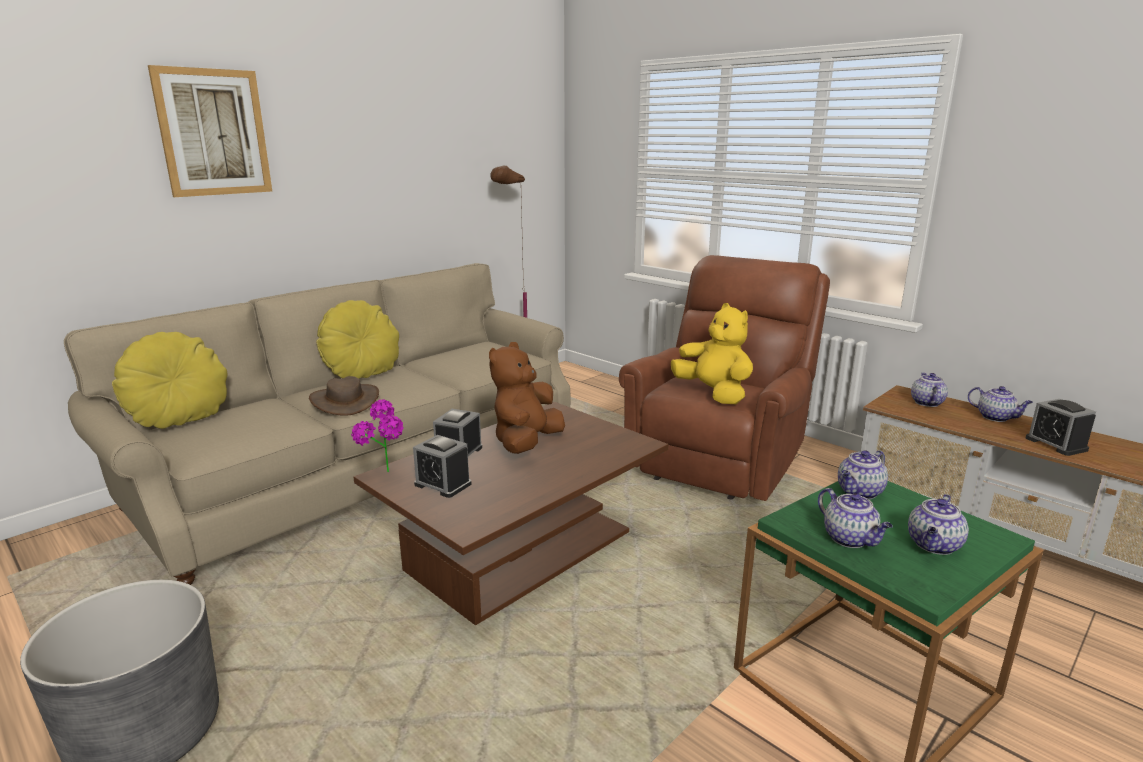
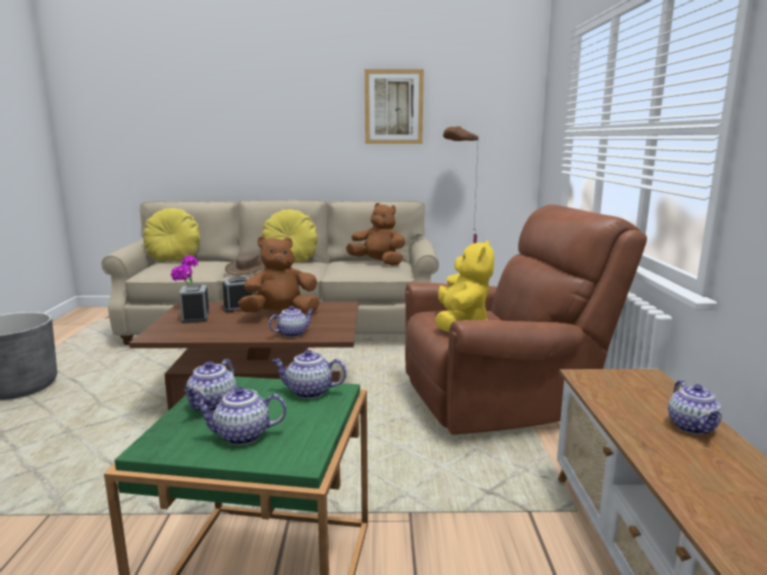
camera: 45 degrees right, 5 degrees down
(213, 133) = (245, 100): picture -> picture (393, 107)
(478, 350) = (378, 263): none -> brown plush toy
(926, 402) = (643, 389): teapot -> teapot (292, 333)
(1056, 444) = (694, 473): alarm clock -> none

